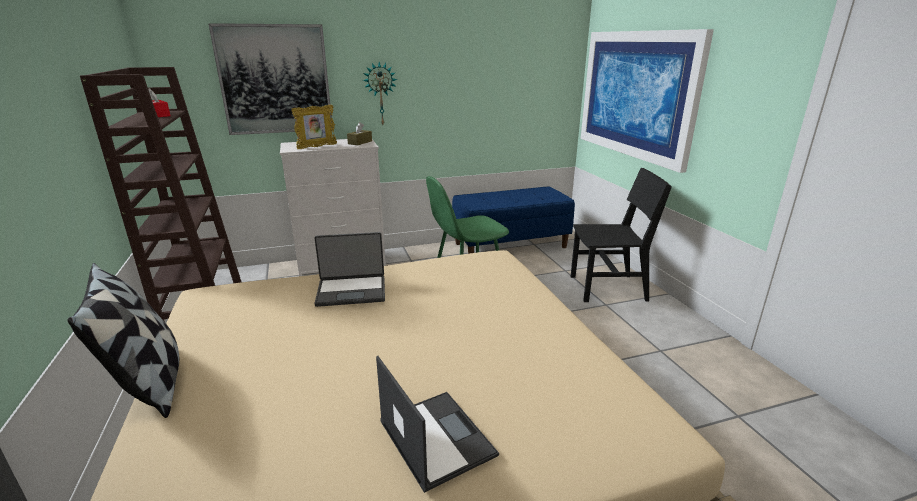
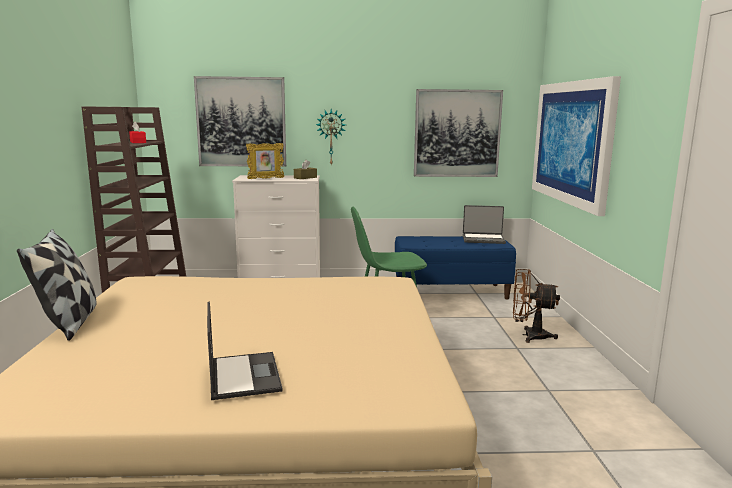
camera: 15 degrees right, 10 degrees down
(351, 291) = (250, 289): laptop -> laptop (483, 239)
(509, 85) = (457, 133): none -> picture
(608, 288) = (529, 335): black chair -> brown fan

